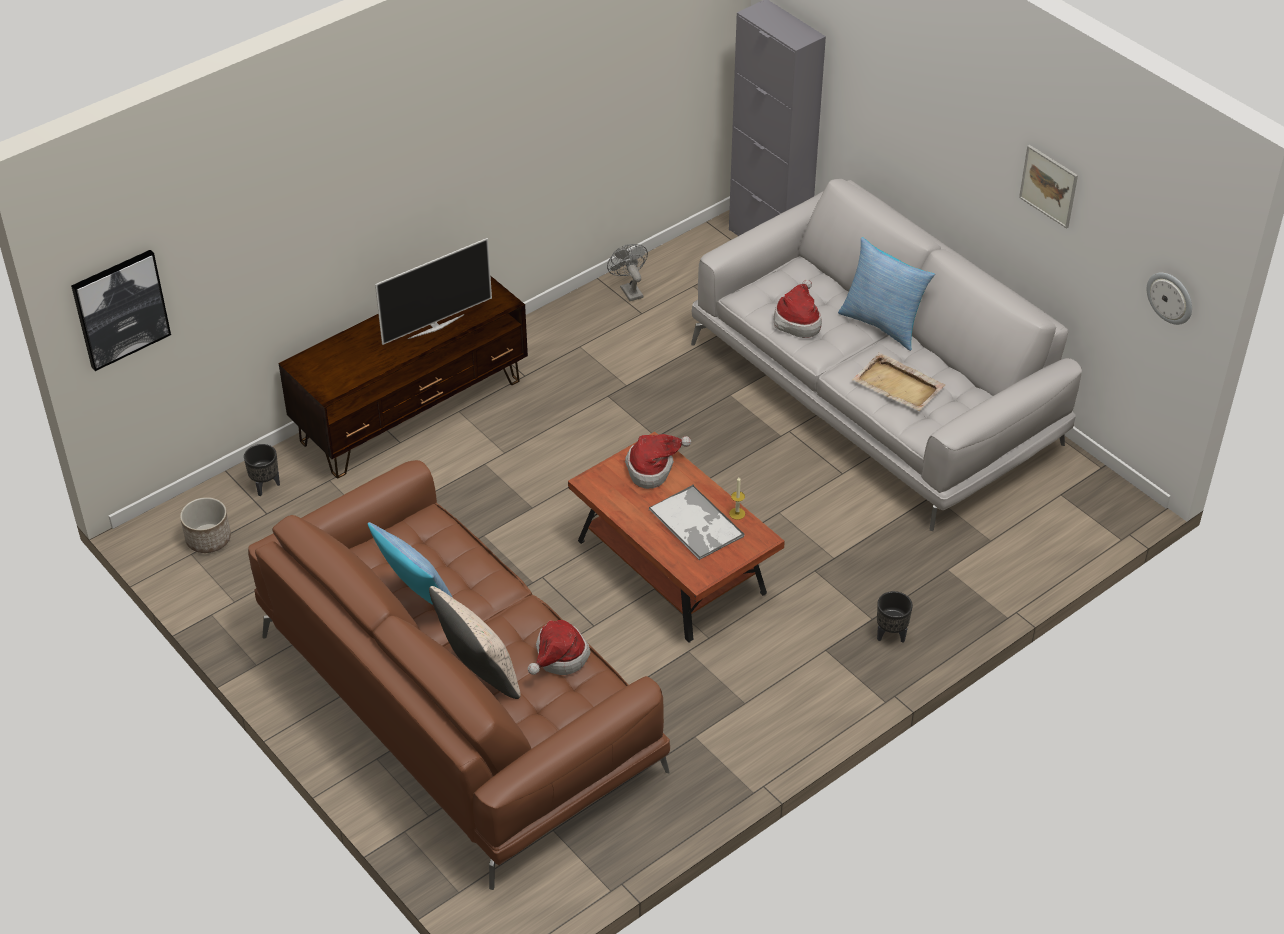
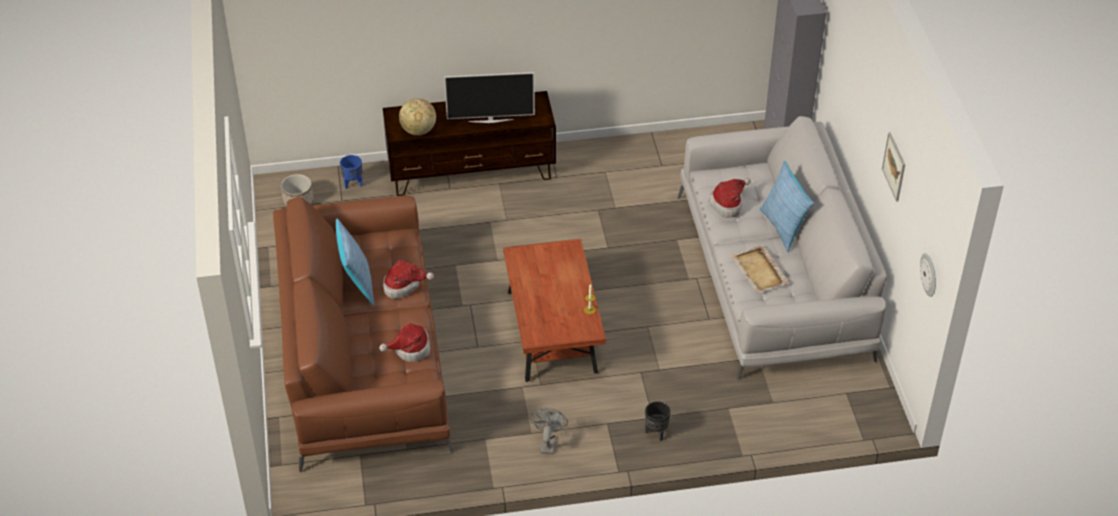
camera: 30 degrees right, 0 degrees up
(120, 309) = (271, 36): picture -> none
(265, 486) = (353, 184): black planter -> blue planter
(351, 374) = (418, 131): none -> globe
(479, 673) = (359, 338): beige pillow -> none
(629, 290) = (665, 147): grey fan -> grey fan (548, 442)
(653, 468) = (560, 261): hat -> hat (404, 286)
(696, 524) = (559, 305): tray -> none

